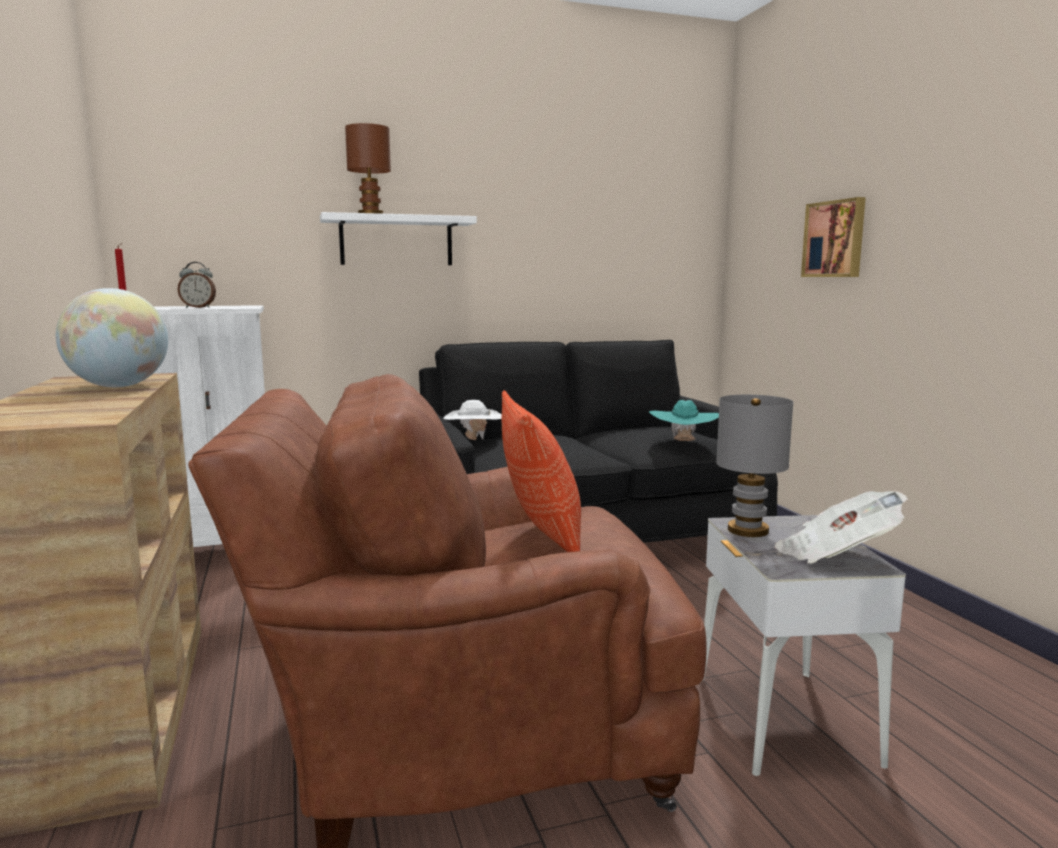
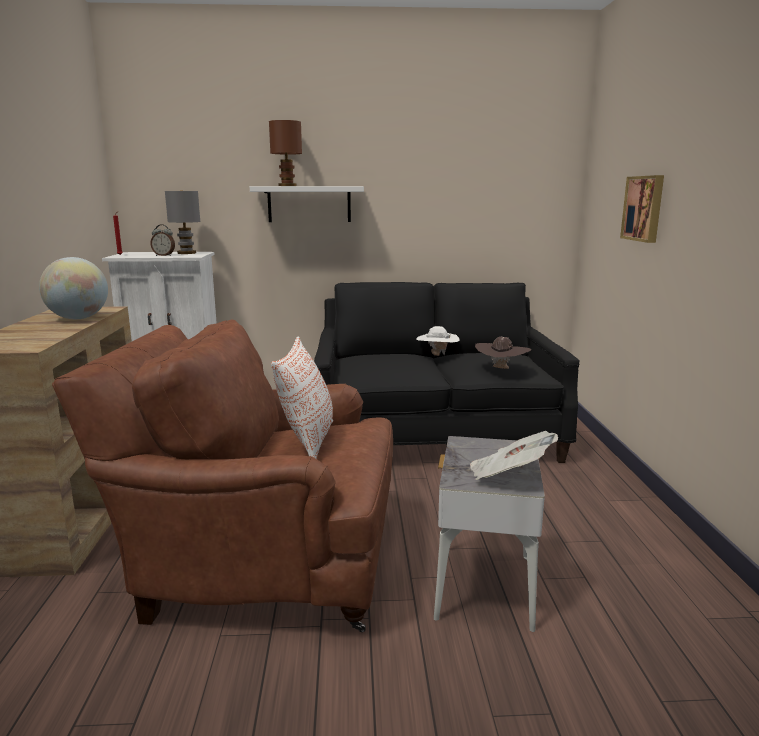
camera: 15 degrees right, 5 degrees up
(473, 440) = (350, 356): white hat -> white hat (437, 355)
(541, 540) = (308, 442): orange pillow -> white pillow
(684, 442) = (501, 369): turquoise hat -> brown hat
(747, 530) = (466, 449): grey table lamp -> grey table lamp (186, 253)

